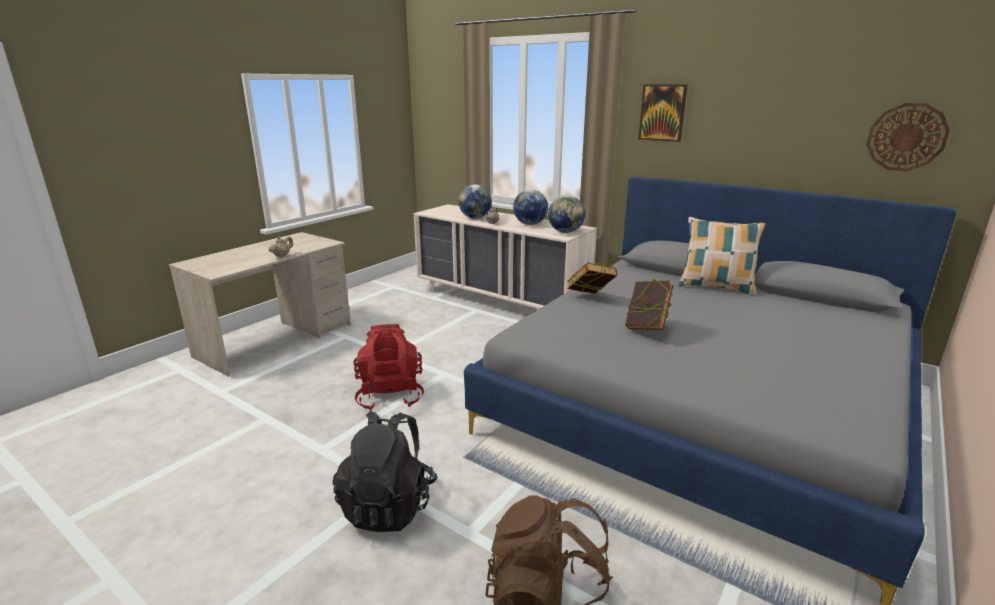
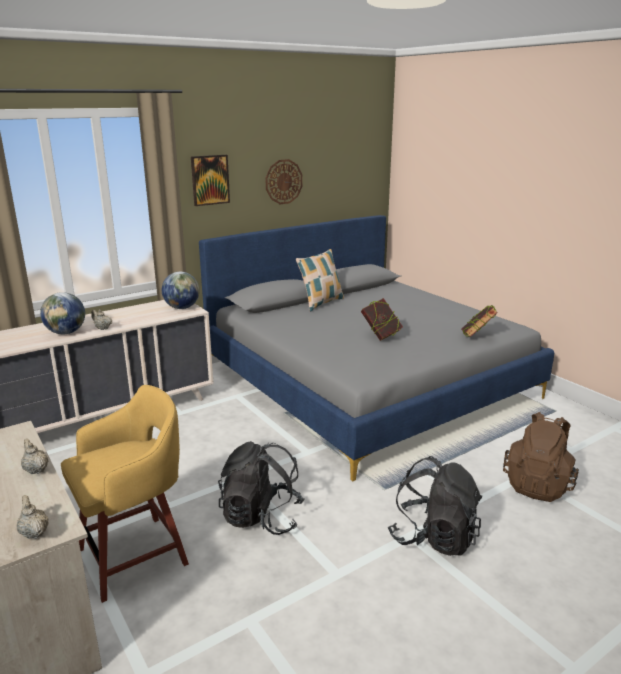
camera: 70 degrees left, 0 degrees up
(214, 269) = (34, 532): none -> beige teapot
(332, 358) = (136, 555): none -> yellow stool
(390, 395) = (261, 517): red backpack -> black backpack
(530, 224) = (133, 315): globe -> none
(590, 298) = (311, 341): book -> book (477, 337)
(906, 137) = (352, 178): wall clock -> wall clock (283, 181)

